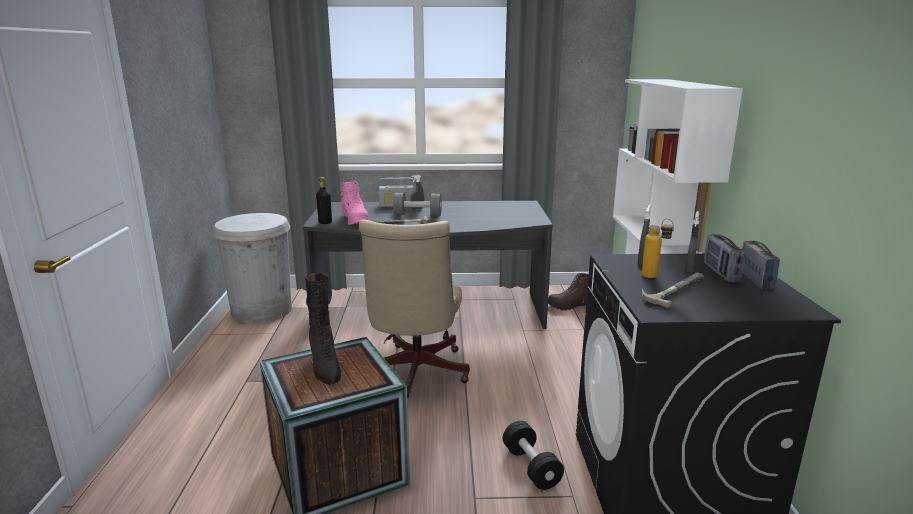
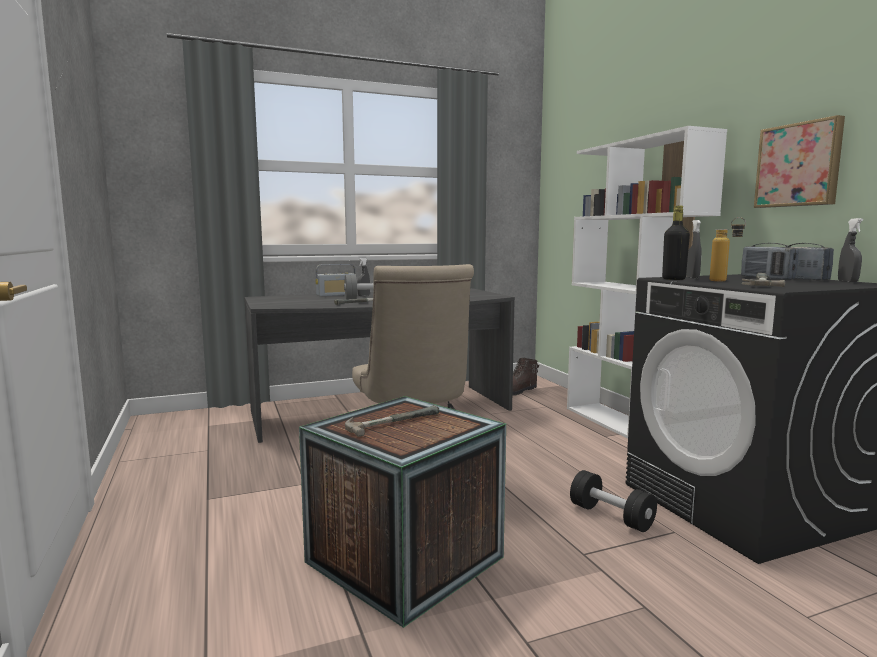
camera: 20 degrees left, 10 degrees down
(262, 310) = (174, 432): white trash can -> none
(325, 222) = (274, 306): black bottle -> black bottle (673, 279)
(325, 367) = (391, 421): black boot -> hammer
(355, 220) = (307, 303): pink boot -> none
(689, 270) = (739, 278): grey spray bottle -> grey spray bottle (847, 281)
(790, 149) = (799, 165): none -> picture

